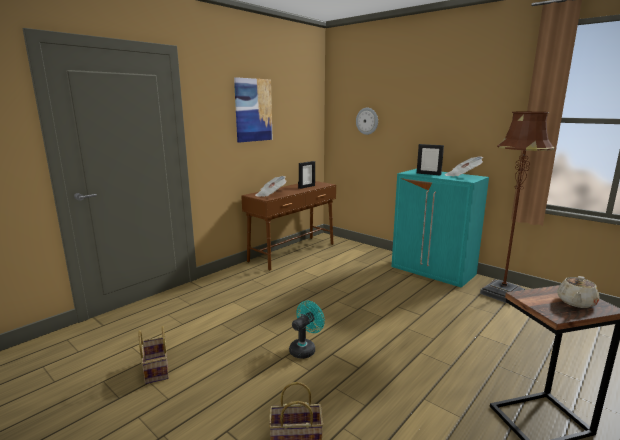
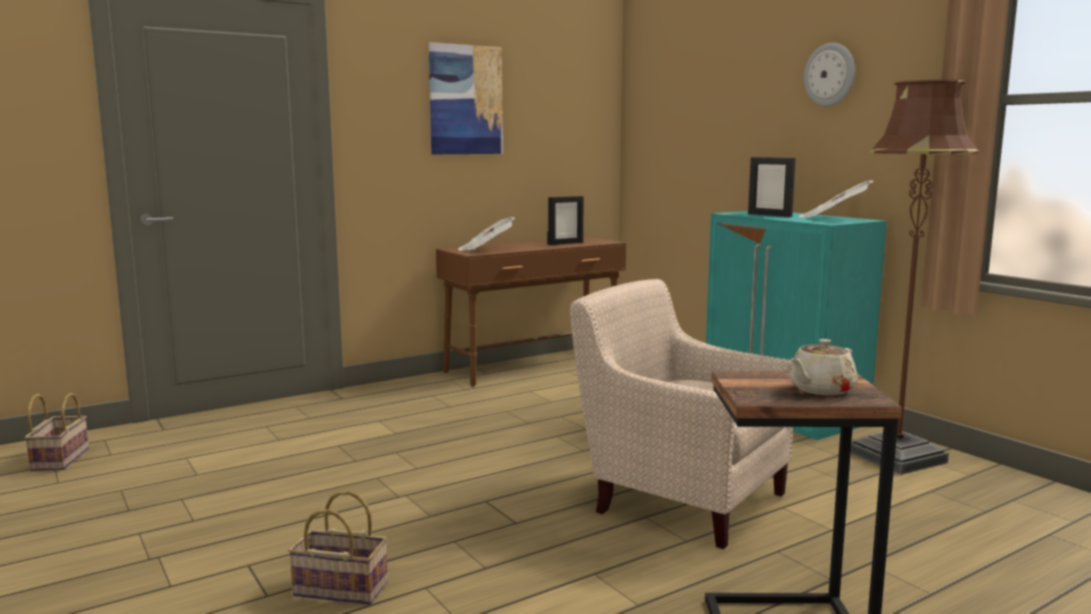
camera: 15 degrees right, 5 degrees down
(155, 369) = (200, 486): basket -> basket (59, 459)
(305, 349) = (446, 490): turquoise fan -> none
(367, 121) = (686, 122): wall clock -> wall clock (830, 74)
(427, 335) = (681, 497): none -> beige armchair

